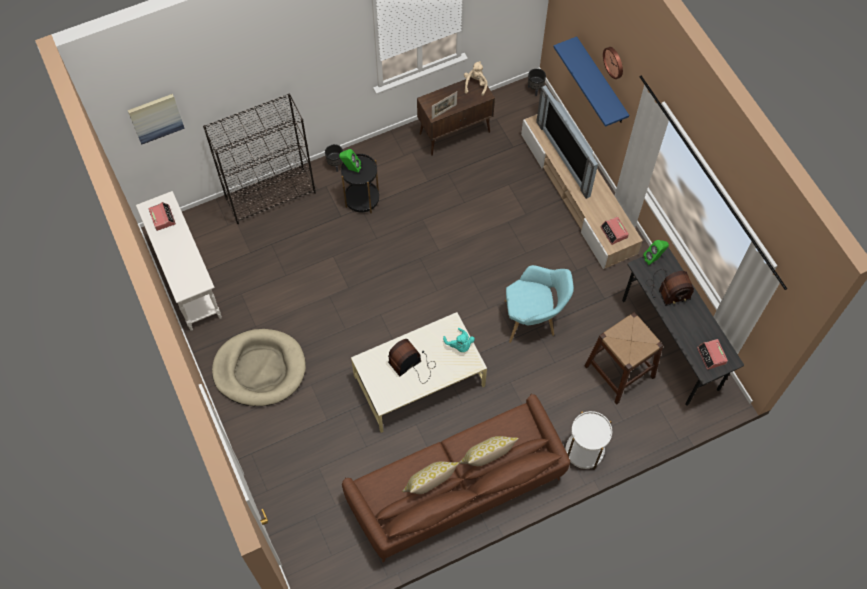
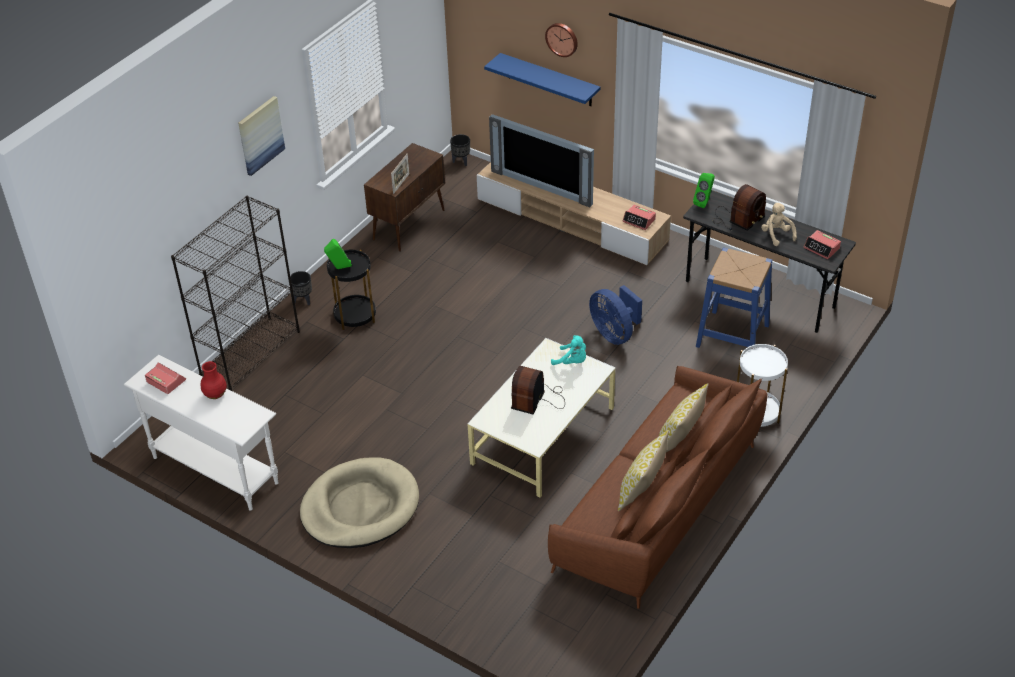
camera: 30 degrees left, 20 degrees down
(156, 118) = (122, 252): picture -> picture (260, 135)
(186, 248) = (215, 394): none -> red vase
(475, 84) = (415, 152): beige plush toy -> beige plush toy (776, 235)
(533, 319) = (614, 333): turquoise armchair -> blue fan
(619, 371) = (732, 336): brown stool -> blue stool

